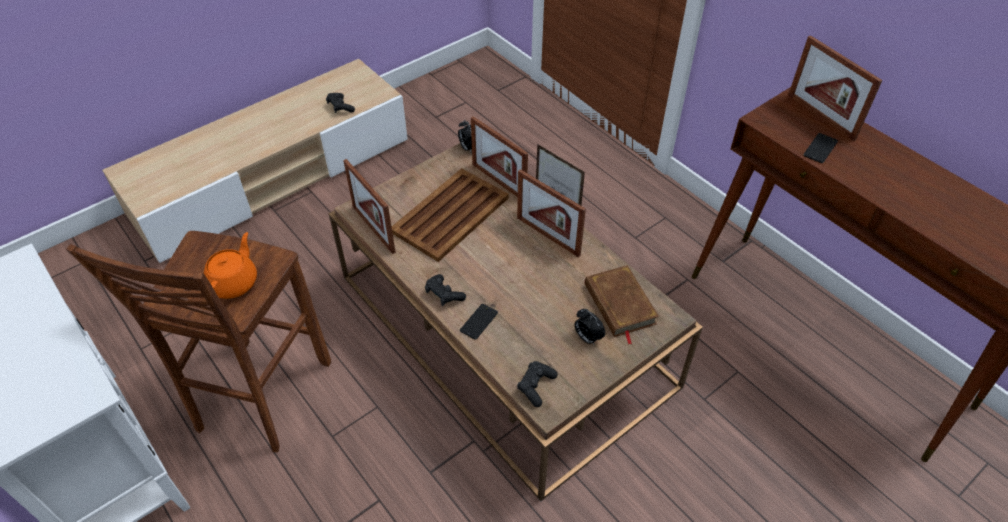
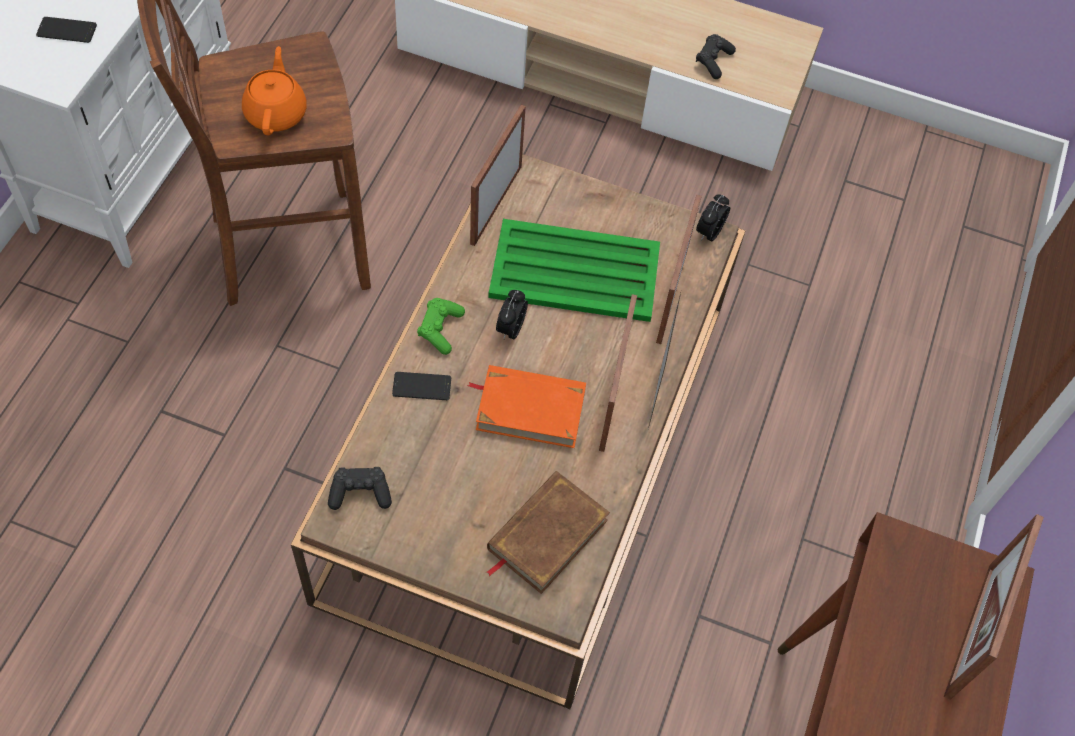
camera: 55 degrees right, 10 degrees up
(234, 283) = (276, 113): orange teapot -> orange teapot turned 75 degrees counterclockwise
(444, 295) = (440, 329): black game controller -> green game controller
(451, 214) = (576, 272): brown tray -> green tray
(530, 276) = (530, 409): none -> orange book
(587, 338) = (468, 519): alarm clock -> alarm clock (510, 328)
(820, 148) = (887, 650): phone -> phone (67, 30)

